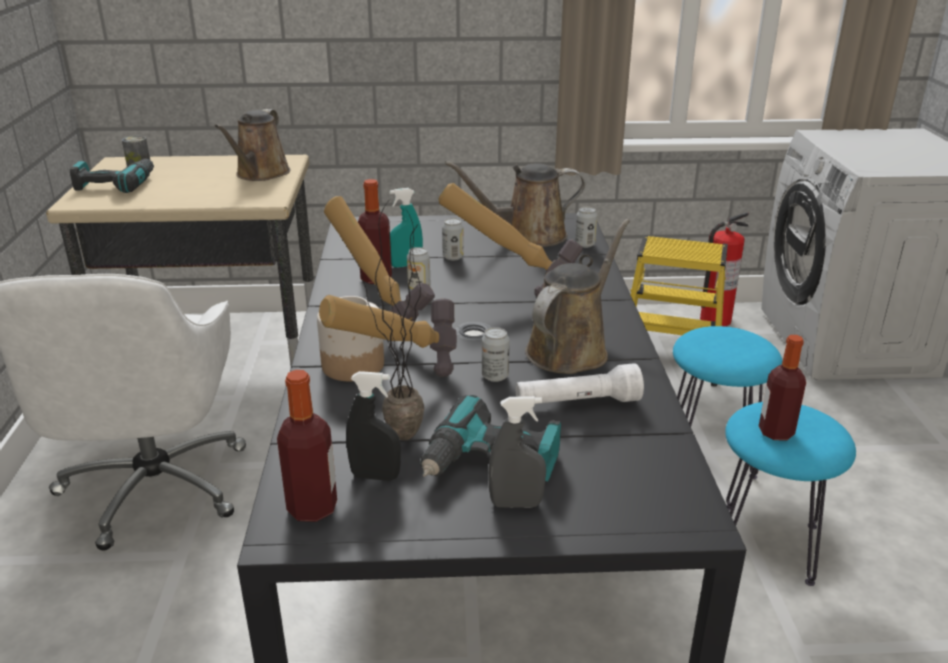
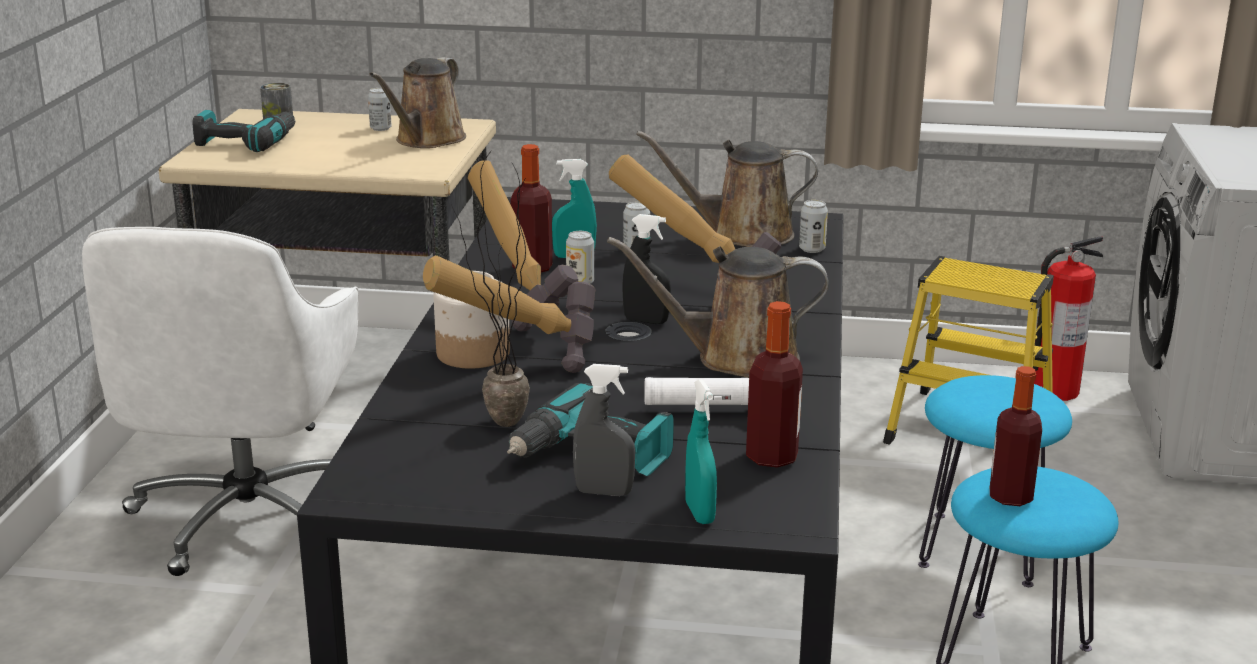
camera: 10 degrees right, 5 degrees down
(312, 508) = (386, 475): bottle -> bottle (771, 457)
(375, 476) = (461, 455): black spray bottle -> black spray bottle (646, 321)
(495, 376) = (633, 377): can -> can (380, 128)
(571, 349) = (736, 358): brown watering can -> brown watering can turned 135 degrees counterclockwise
(609, 517) = (699, 513): none -> turquoise spray bottle

